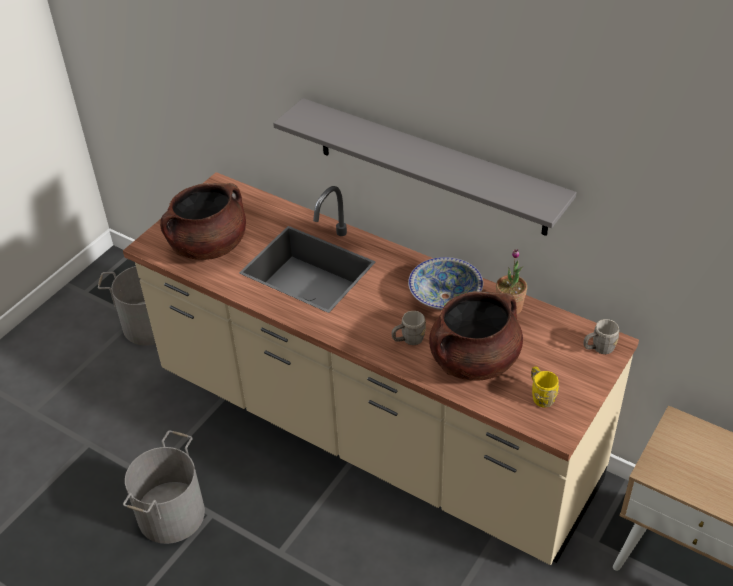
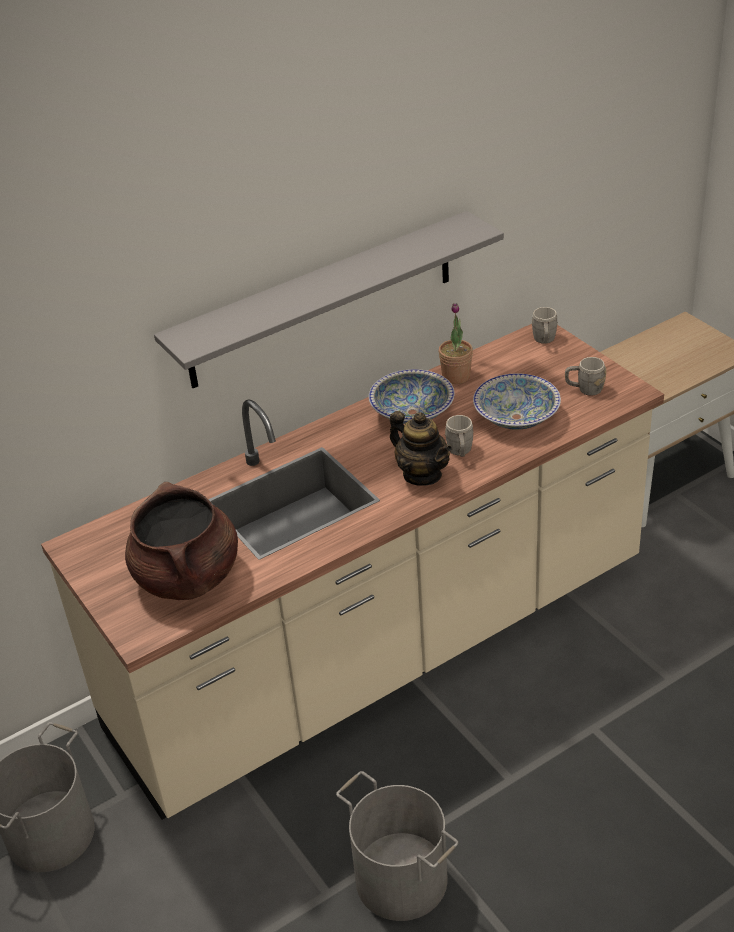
camera: 65 degrees left, 5 degrees down
(370, 326) = (422, 474): none -> teapot
(474, 361) = (516, 417): brown cooking pot -> bowl
(540, 395) = (584, 389): yellow mug -> grey mug

